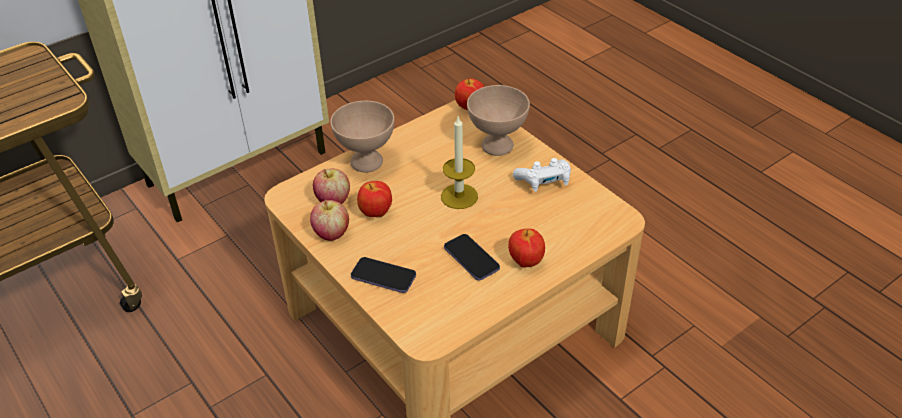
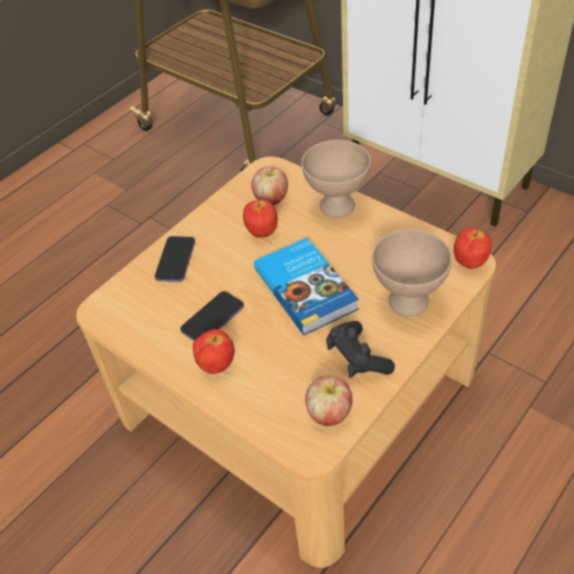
camera: 80 degrees right, 5 degrees up
(331, 233) = (225, 211): apple -> apple (329, 414)
(459, 196) = (307, 288): candle -> book
(544, 182) = (357, 358): white game controller -> black game controller

